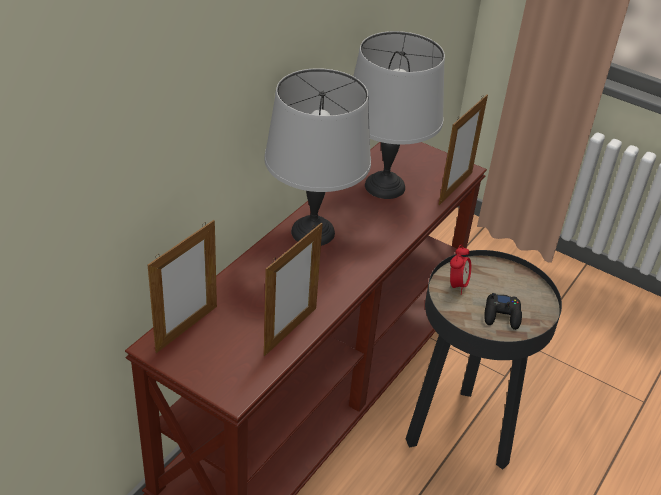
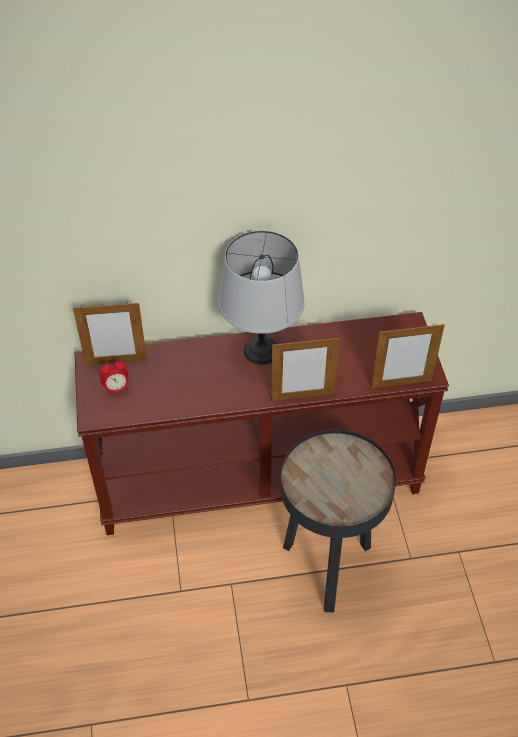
camera: 50 degrees right, 10 degrees up
(290, 331) = (165, 403): picture frame -> picture frame (302, 397)
(386, 186) = (353, 350): grey table lamp -> none
(457, 285) = (326, 453): alarm clock -> alarm clock (116, 389)
(502, 315) = (326, 494): black game controller -> none

